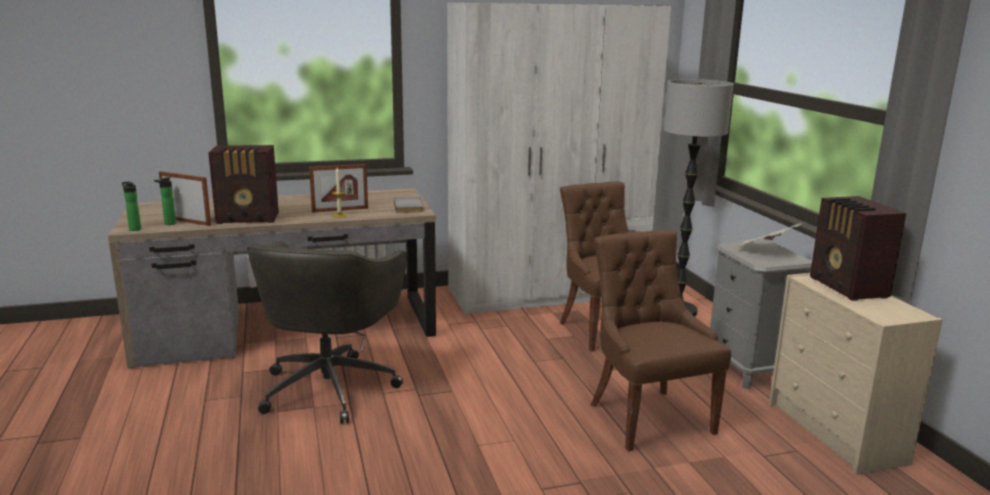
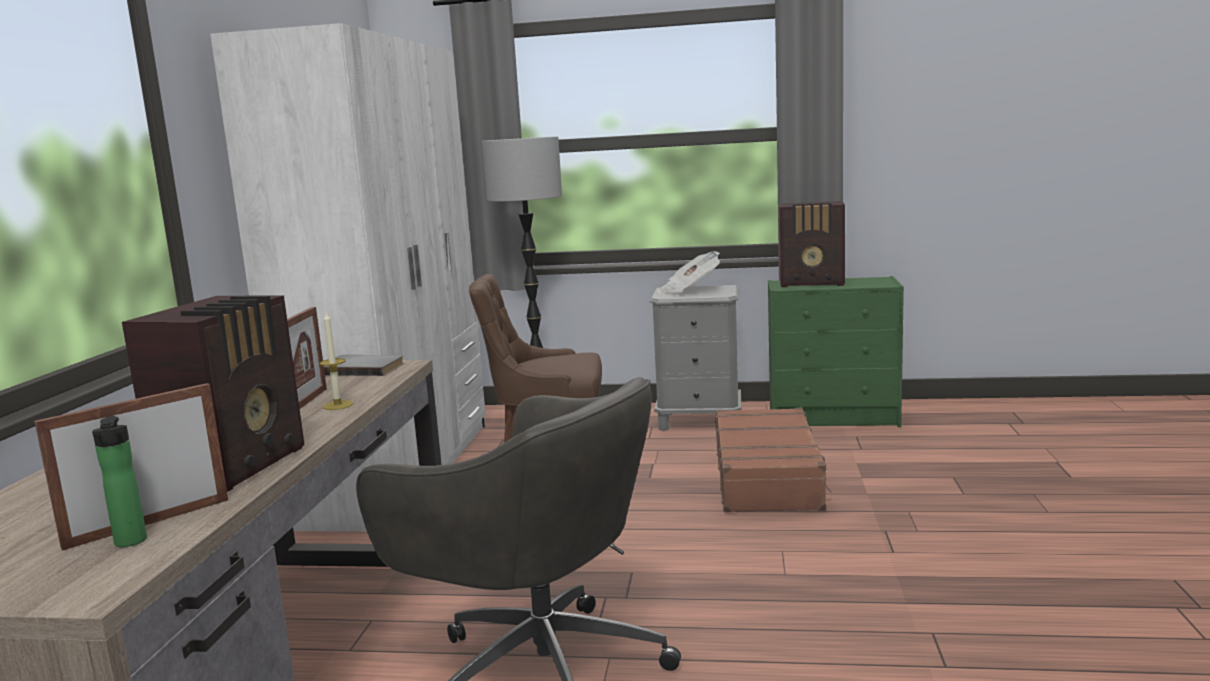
camera: 65 degrees left, 5 degrees down
(134, 229) = (103, 583): bottle -> none
(648, 417) = (768, 477): brown chair -> brown suitcase
(836, 433) = (834, 418): beige dresser -> green dresser

